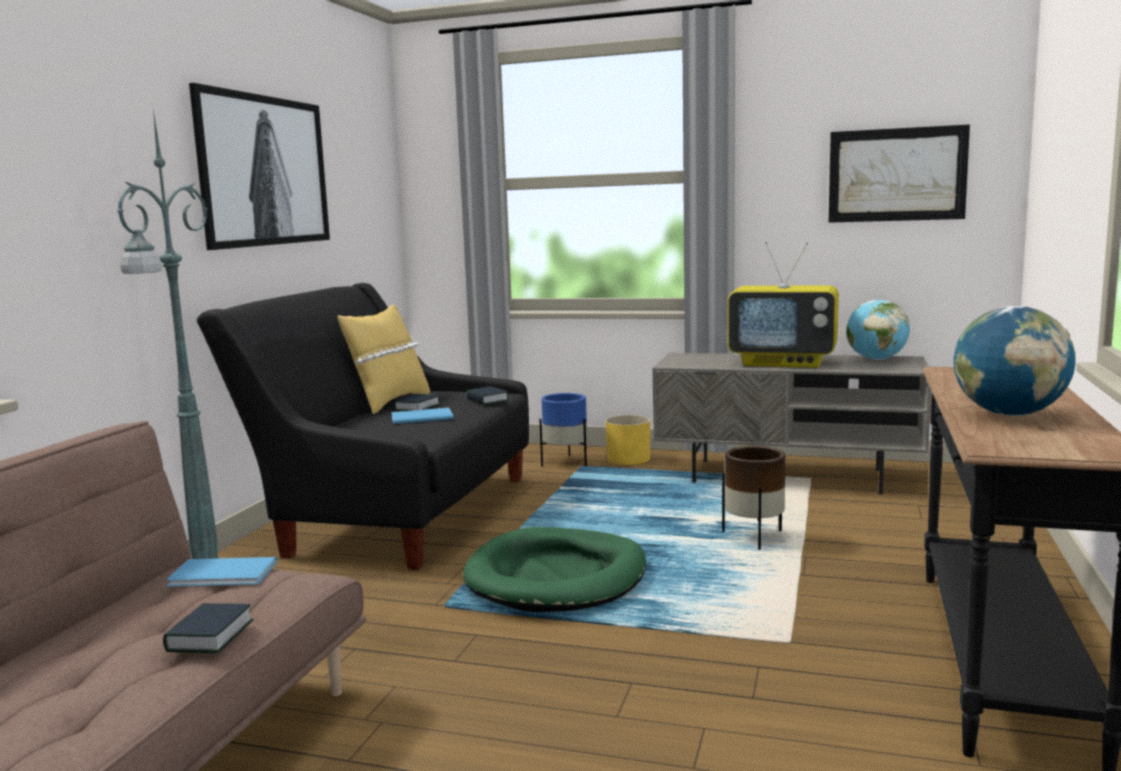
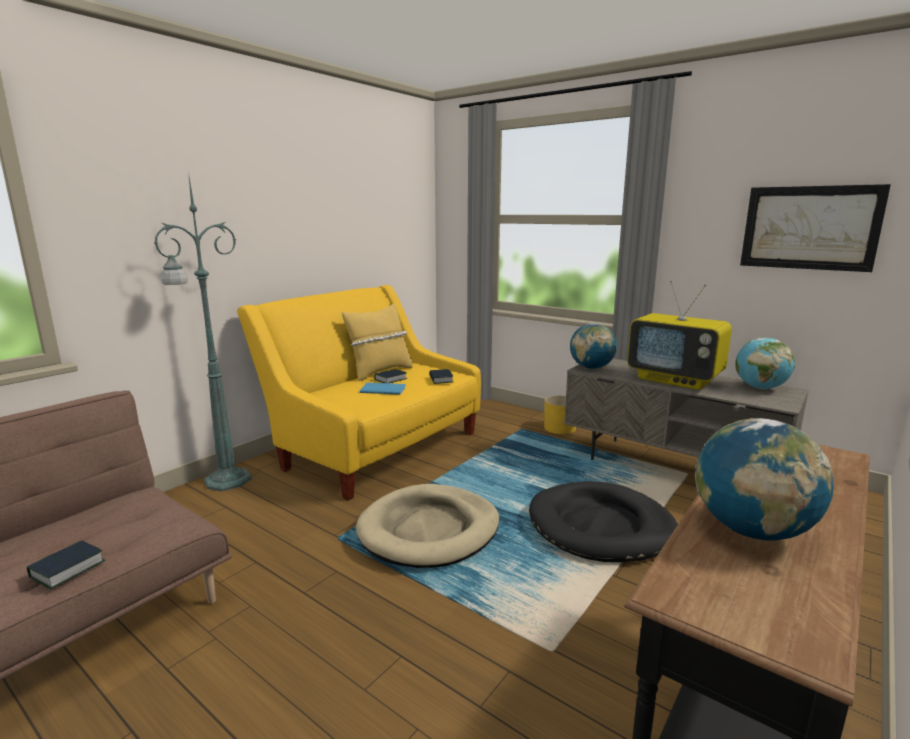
camera: 20 degrees right, 5 degrees up
(225, 575) = (142, 509): blue book -> none
(263, 171) = (305, 209): picture -> none
(396, 513) = (375, 447): black sofa -> yellow sofa
(557, 577) = (429, 530): green dog bed -> beige dog bed
(566, 462) = (514, 423): blue planter -> none
(678, 363) = (591, 368): none -> globe
(755, 538) = (601, 527): brown planter -> black dog bed

